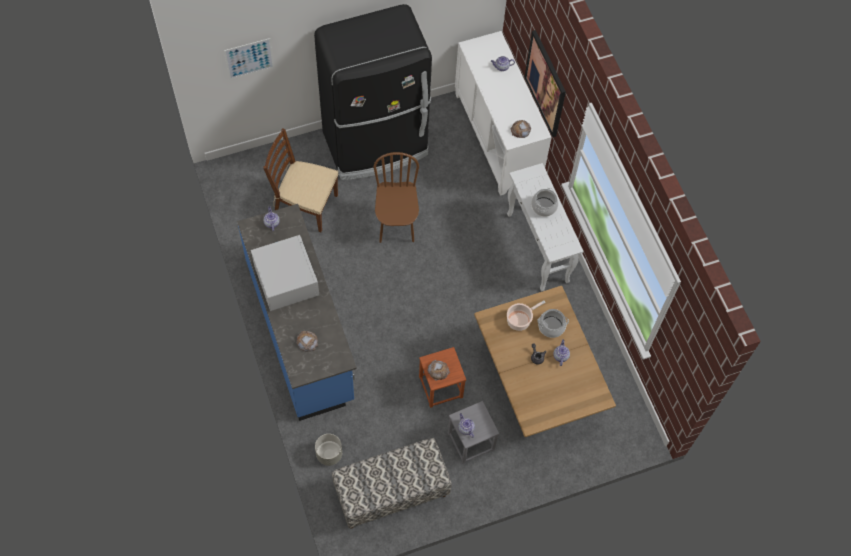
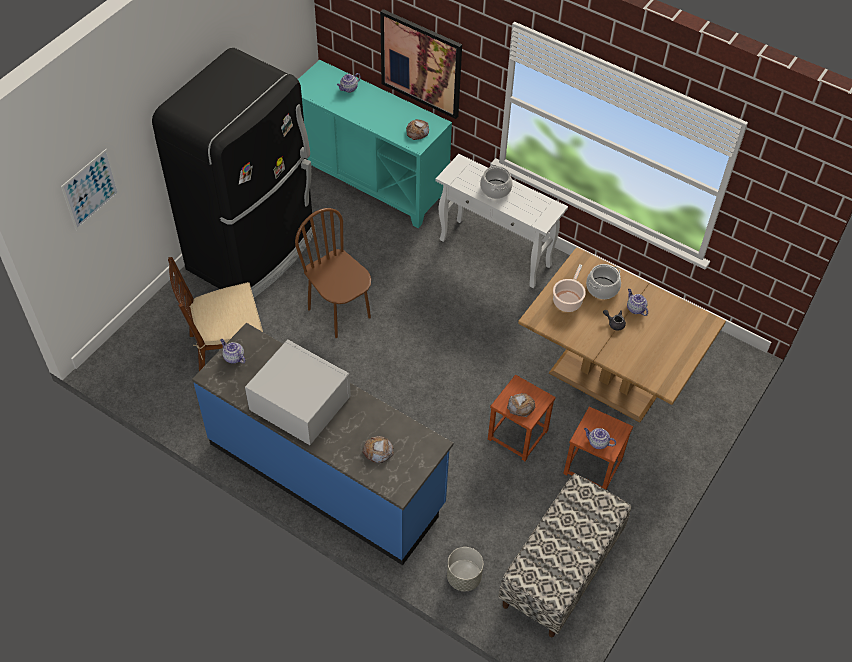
camera: 35 degrees left, 10 degrees down
(470, 441) = (592, 466): grey stool -> brown stool
(498, 137) = (371, 180): white cabinet -> turquoise cabinet

